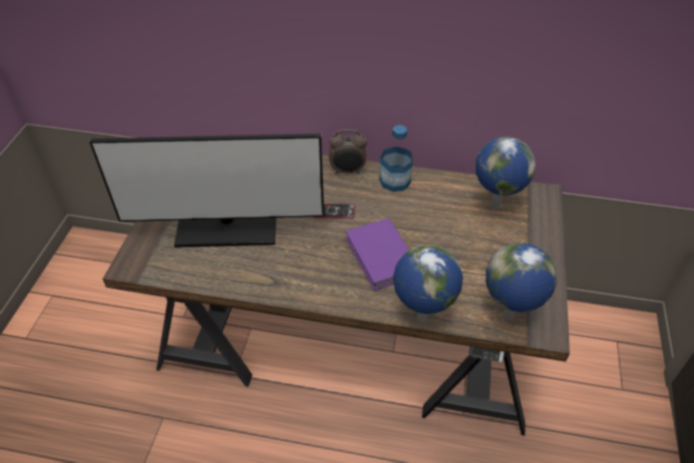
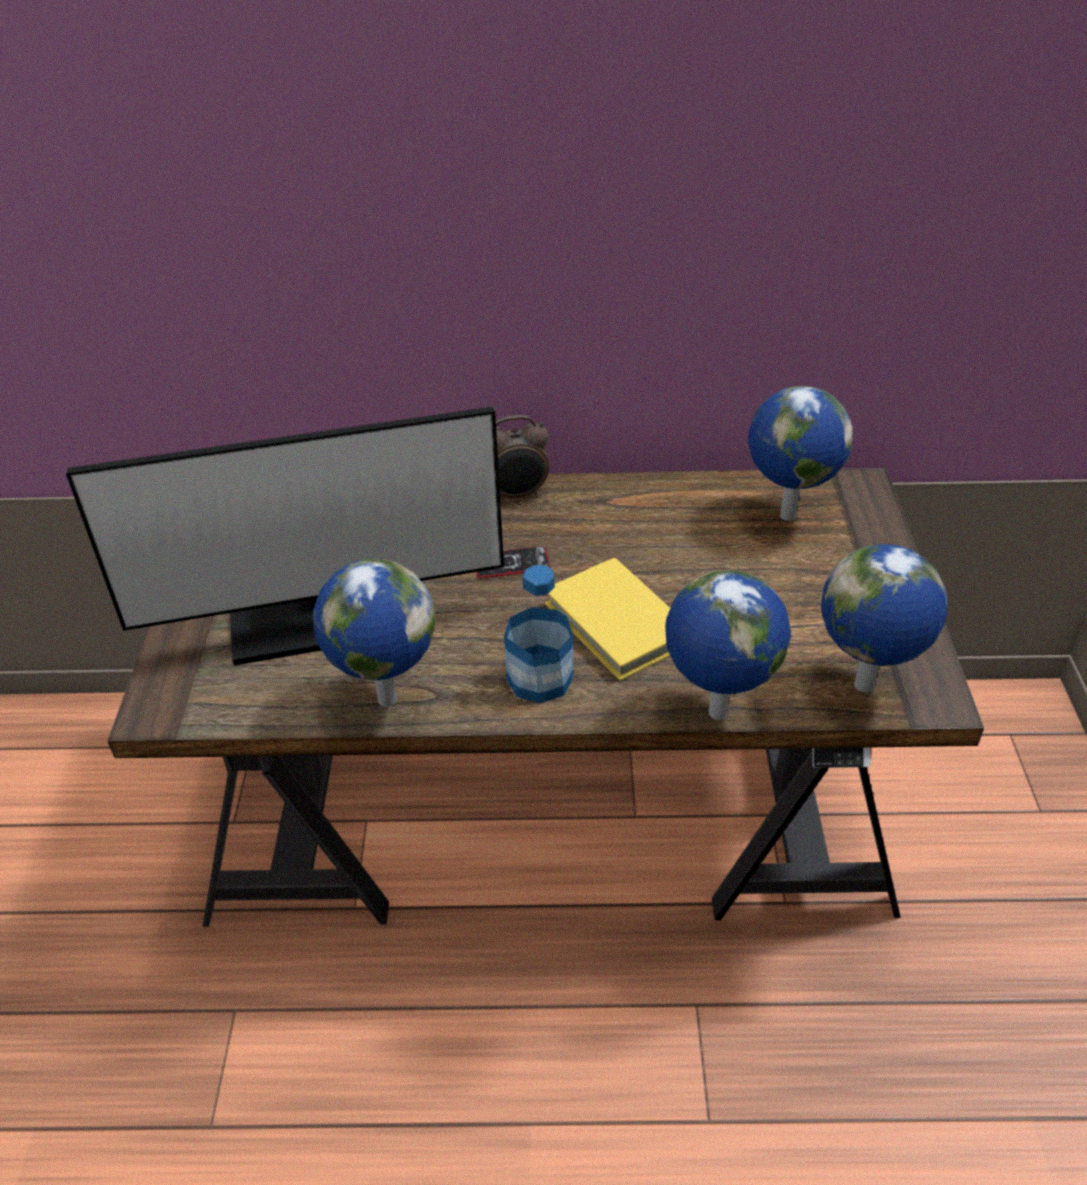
camera: 10 degrees left, 5 degrees down
(247, 279) = (385, 698): none -> globe
(382, 256) = (618, 623): purple book -> yellow book
(395, 181) = (604, 499): bottle -> bottle (539, 678)

